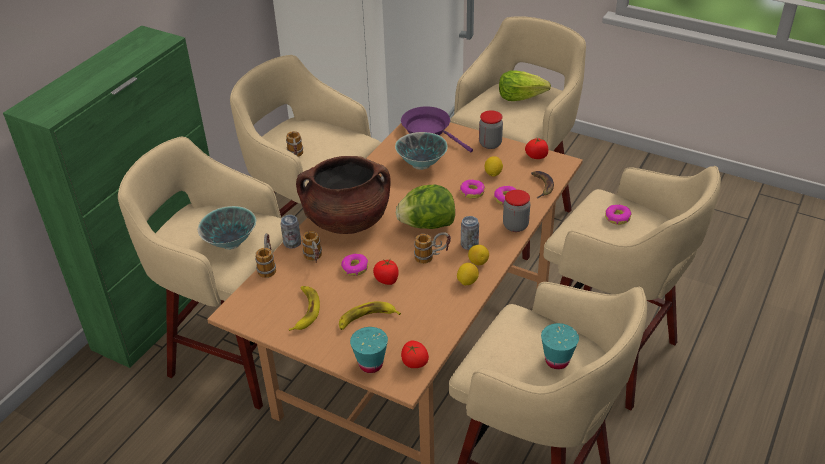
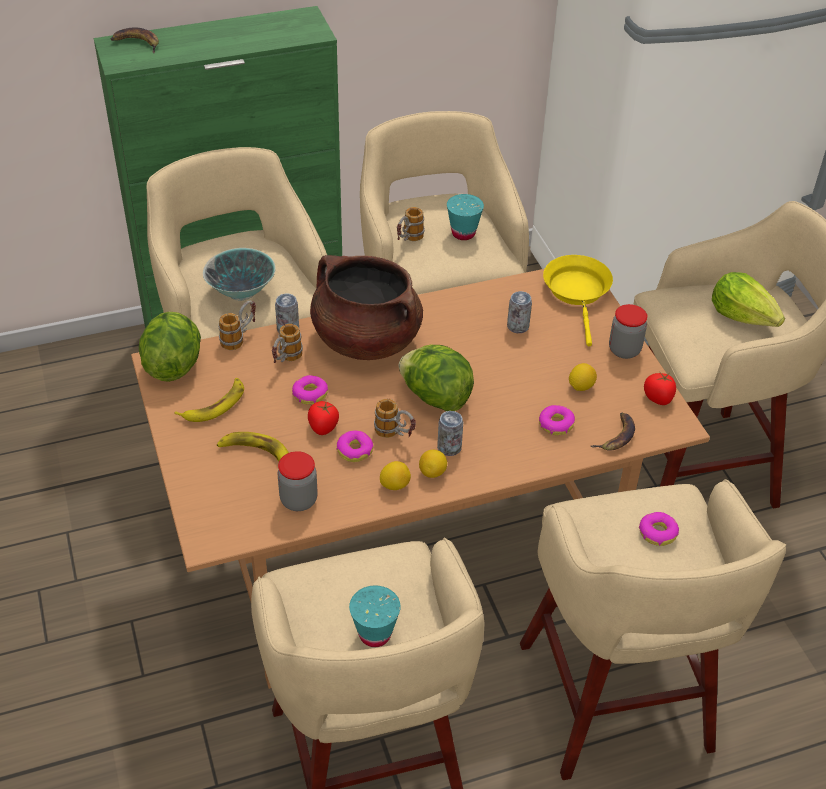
camera: 40 degrees right, 5 degrees up
(43, 100) = (136, 43): none -> banana
(245, 306) = (173, 364): none -> lettuce
(371, 364) = (202, 500): turquoise cup -> turquoise cup (463, 233)
(414, 363) = (240, 528): tomato -> none
(421, 164) = (518, 327): bowl -> can
(429, 130) = (578, 293): purple frying pan -> yellow frying pan
(472, 192) = (529, 392): donut -> donut (355, 450)
(515, 226) = (525, 461): jar -> jar (298, 500)

